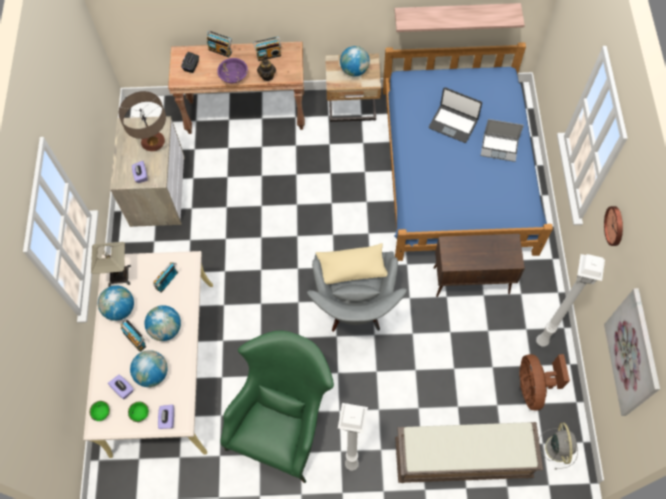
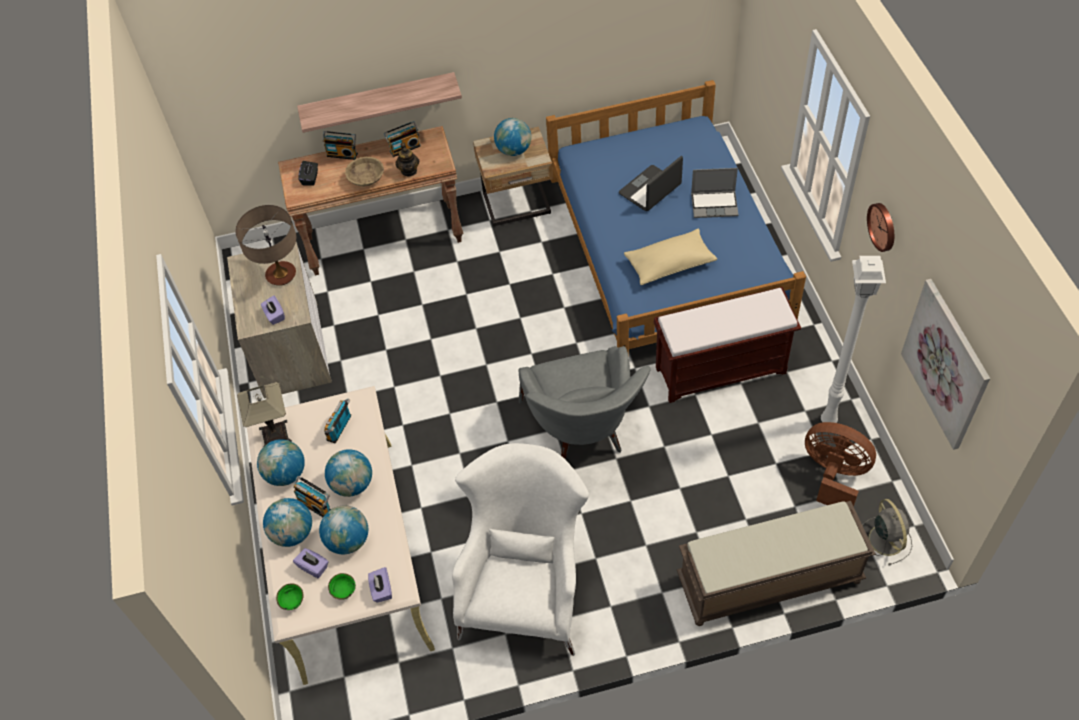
camera: 10 degrees left, 10 degrees down
(114, 358) = (293, 533): none -> globe
(233, 76) = (366, 179): purple bowl -> beige bowl
(283, 422) = (526, 588): green armchair -> white armchair
(350, 464) = (628, 619): white floor lamp -> none
(351, 268) = (570, 374): beige pillow -> beige pillow (669, 264)
(453, 124) = (650, 190): laptop -> laptop turned 120 degrees clockwise
(456, 14) = (624, 56): shelf -> shelf (378, 100)
(472, 280) = (721, 369): brown cabinet -> brown bench
(533, 387) = (834, 475): brown fan -> brown fan turned 135 degrees clockwise

